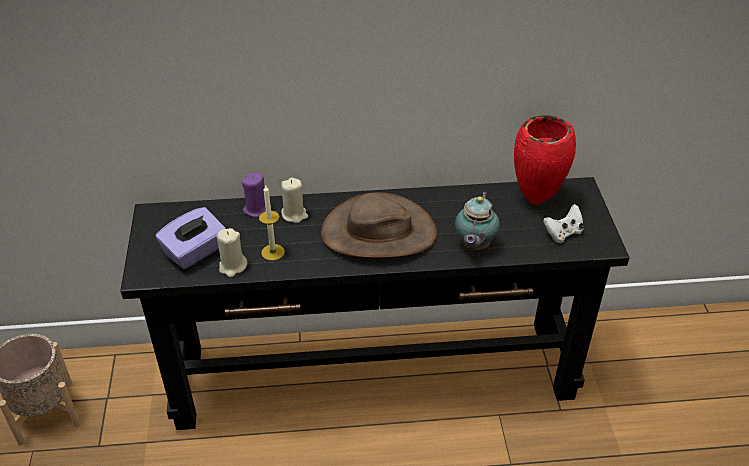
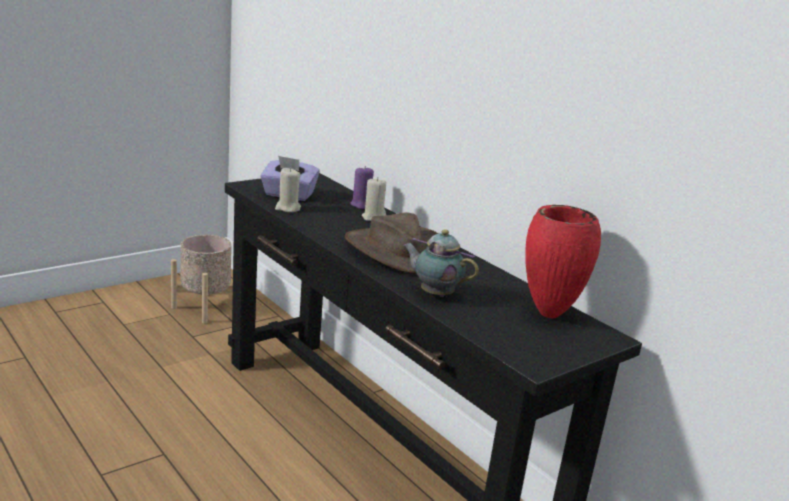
camera: 55 degrees right, 20 degrees down
(273, 252) = (320, 218): candle -> none
(474, 246) = (434, 294): teapot -> teapot turned 45 degrees clockwise
(563, 233) = (519, 337): white game controller -> none

